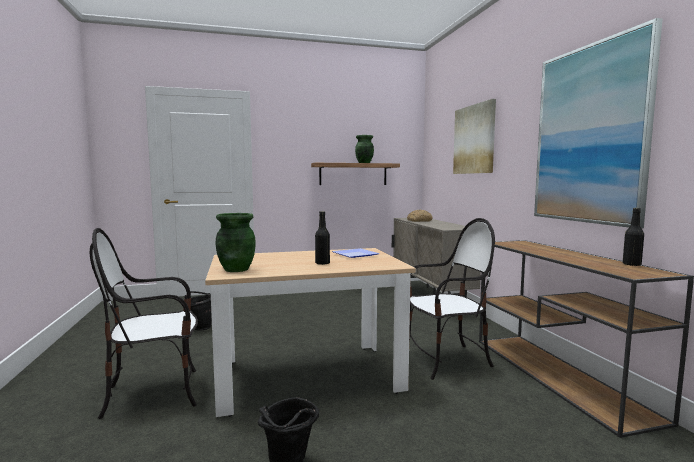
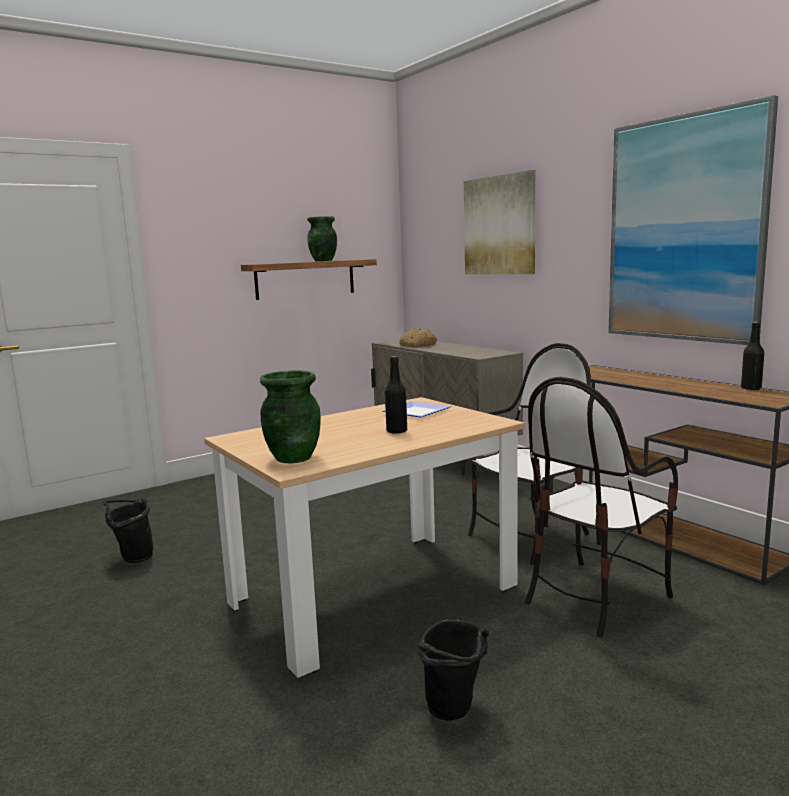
camera: 20 degrees left, 5 degrees up
(154, 393) = (164, 670): chair -> chair (595, 597)

